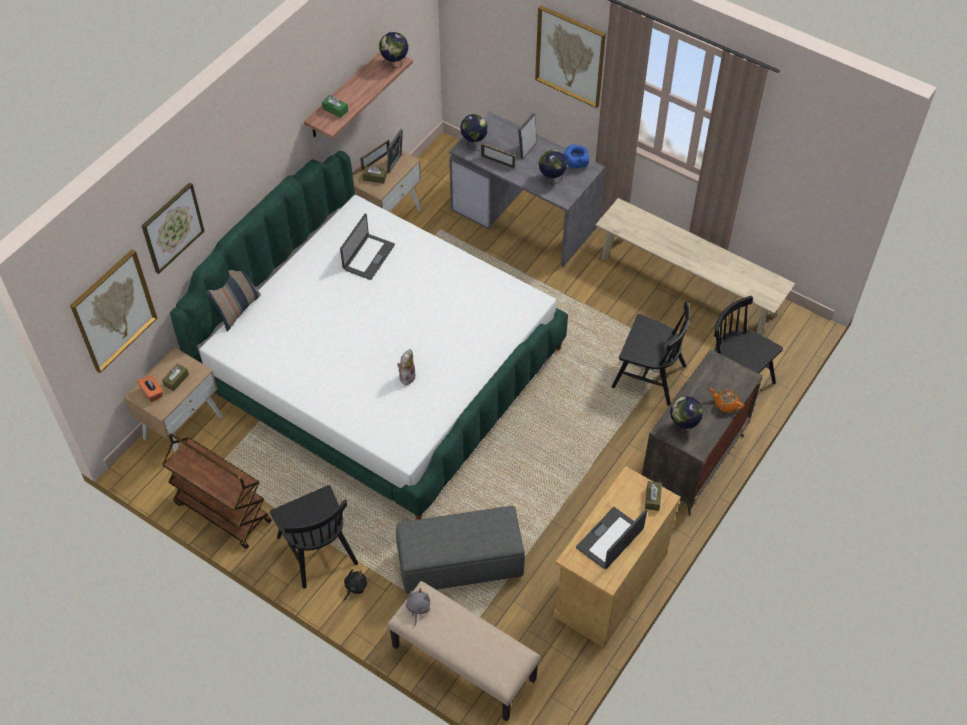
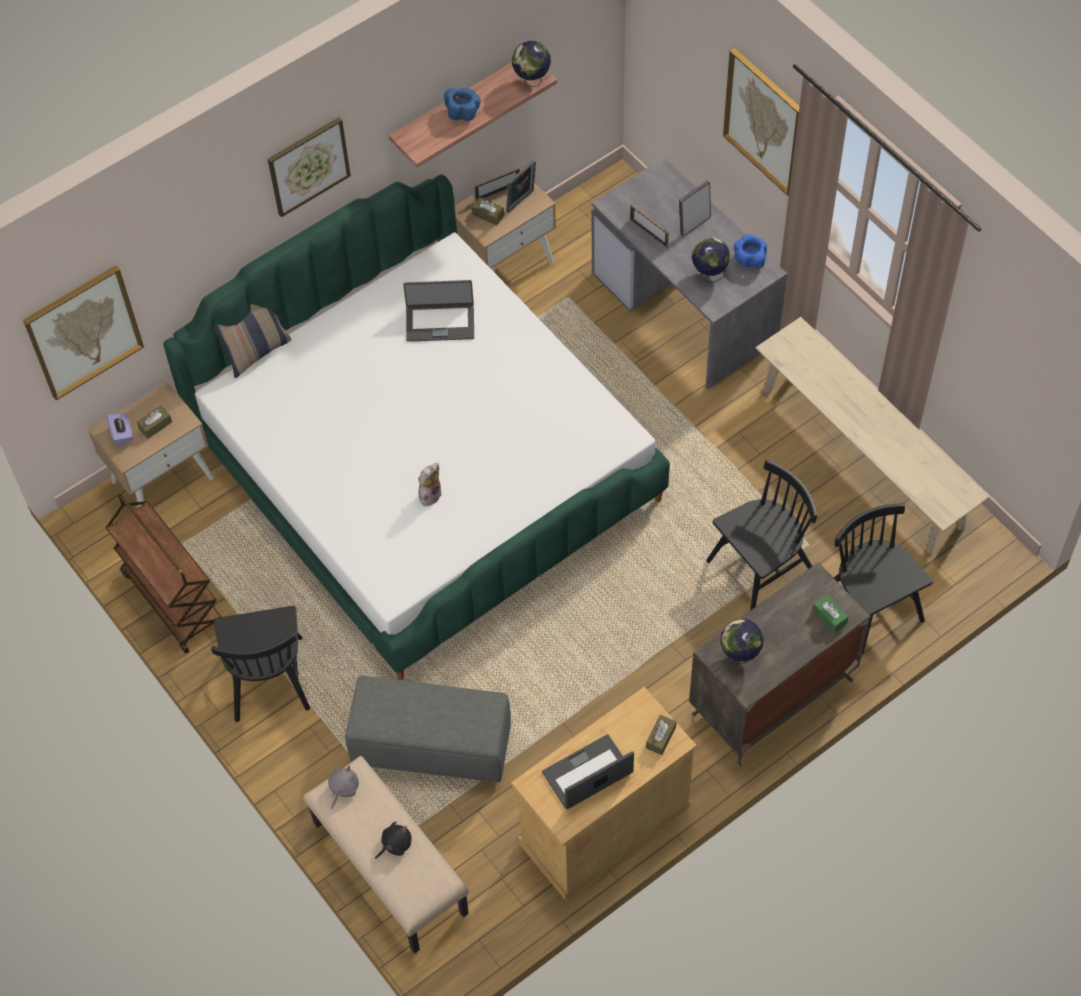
camera: 20 degrees right, 5 degrees up
(152, 393) = (122, 434): orange tissue box -> purple tissue box
(172, 227) = (177, 245): picture -> picture (308, 166)
(335, 110) = (433, 129): green tissue box -> green tissue box (829, 616)
(352, 94) = (463, 112): none -> blue bowl
(355, 587) = (296, 737): black plush toy -> black plush toy (395, 844)
(368, 257) = (440, 322): laptop -> laptop turned 45 degrees clockwise
(474, 143) = (628, 199): globe -> none
(648, 376) = (760, 567): black chair -> black chair turned 75 degrees counterclockwise
(725, 404) = (805, 641): orange teapot -> none

